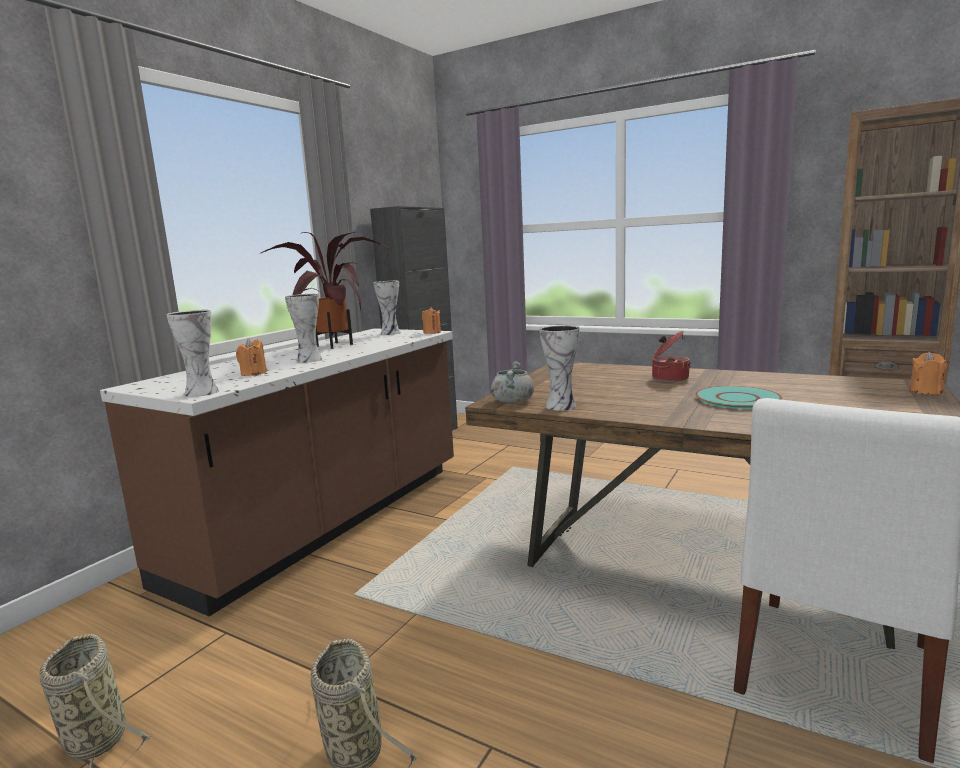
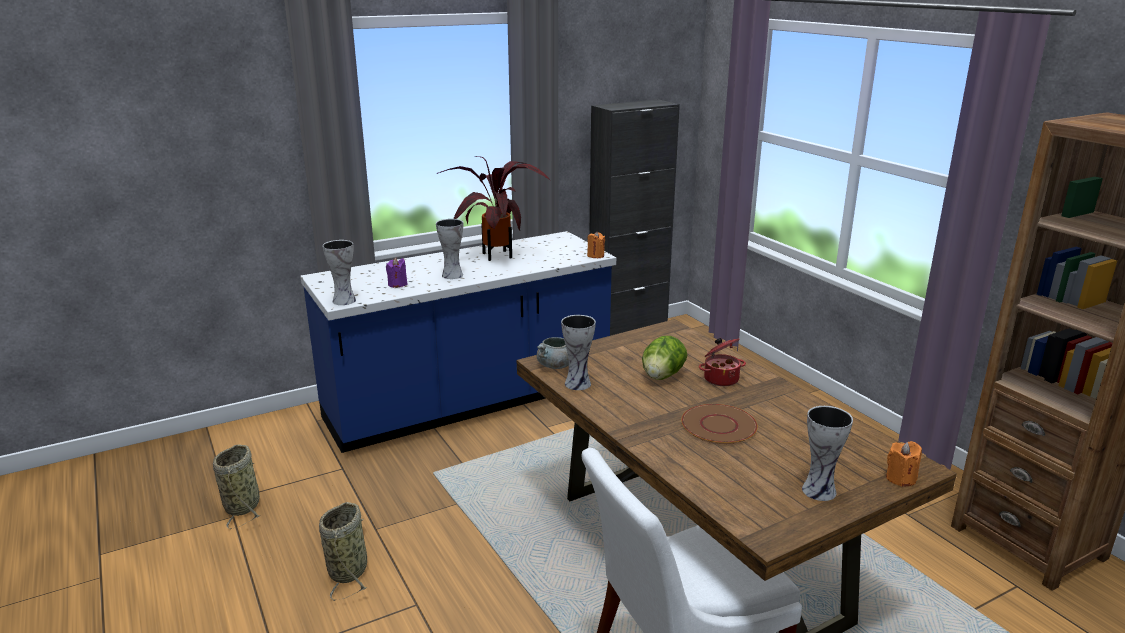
camera: 30 degrees right, 10 degrees up
(253, 373) = (397, 284): orange candle -> purple candle
(328, 521) = (470, 403): brown counter -> blue counter
(391, 333) = (565, 246): vase -> vase (820, 490)
(622, 387) = (662, 376): none -> lettuce
(738, 399) = (719, 426): turquoise plate -> brown plate

